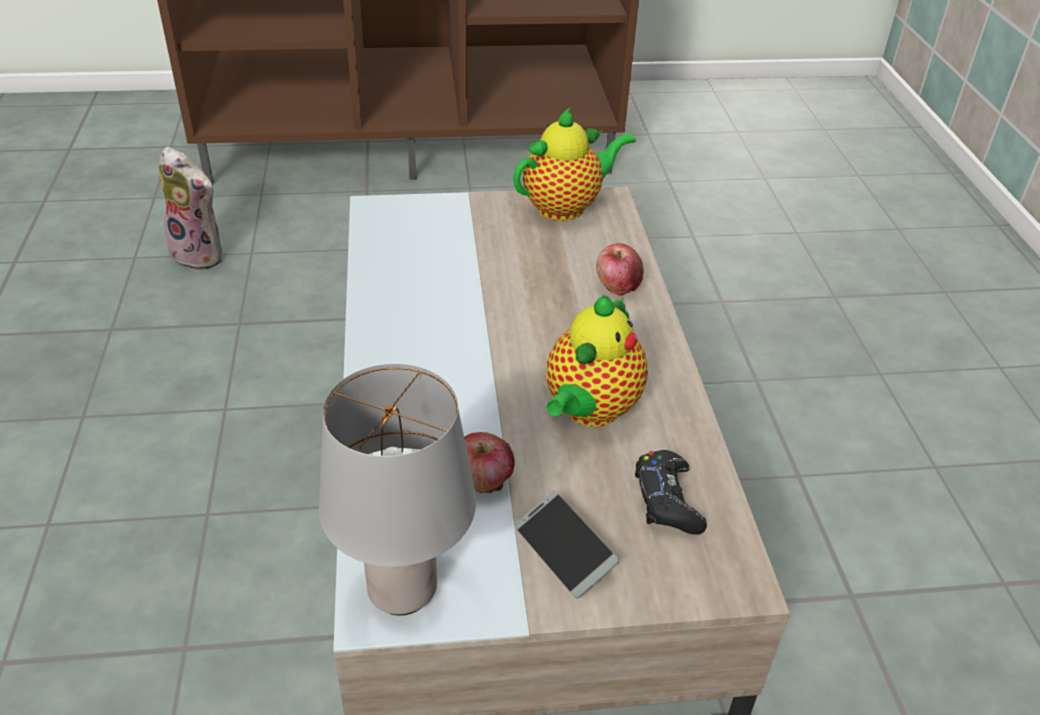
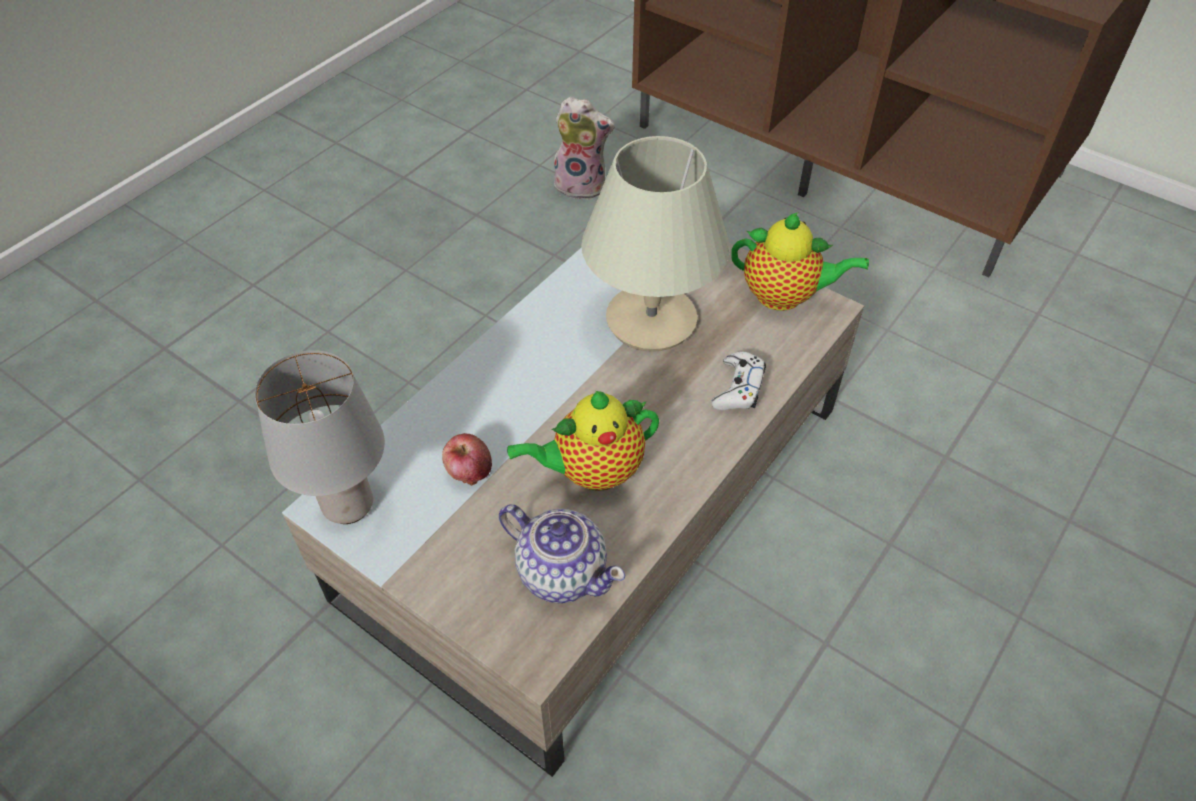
camera: 45 degrees right, 10 degrees up
(201, 254) = (582, 185): plush toy -> plush toy turned 60 degrees counterclockwise
(484, 274) = (651, 319): none -> beige table lamp
(564, 551) = (458, 553): phone -> none
(617, 285) = (738, 388): apple -> white game controller
(667, 500) = (561, 571): black game controller -> teapot

